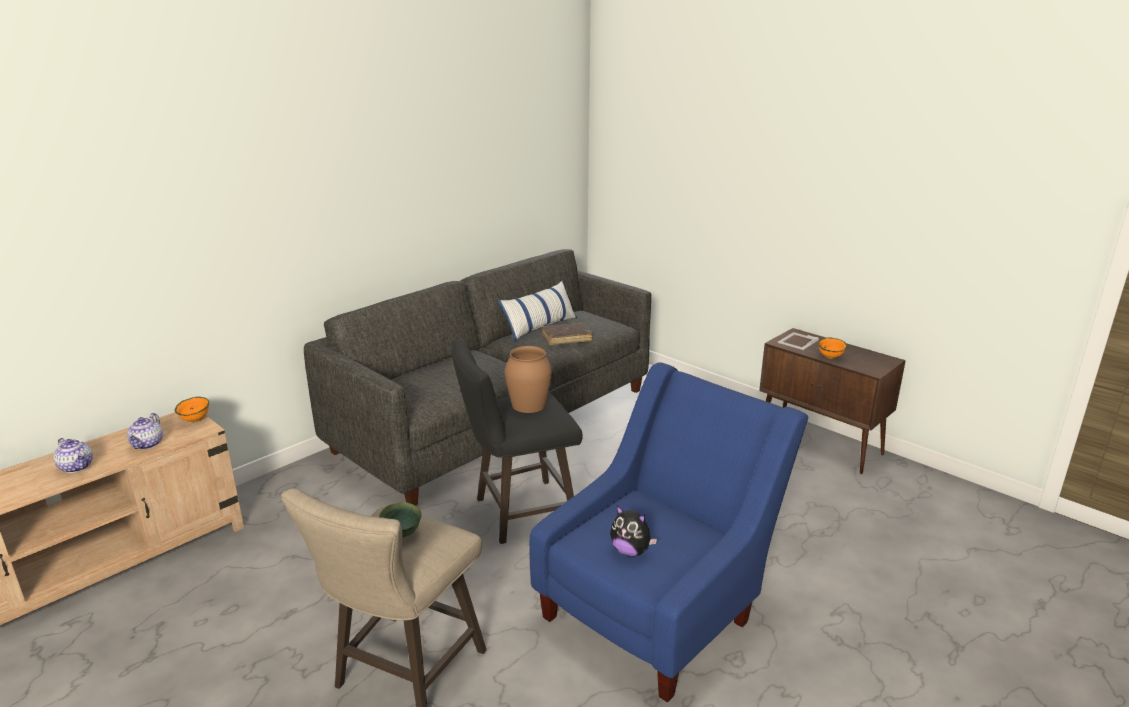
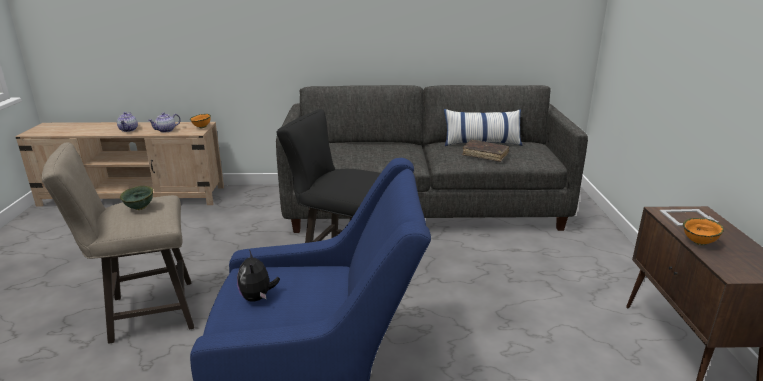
camera: 45 degrees right, 0 degrees up
(528, 405) = (349, 176): brown vase -> none

